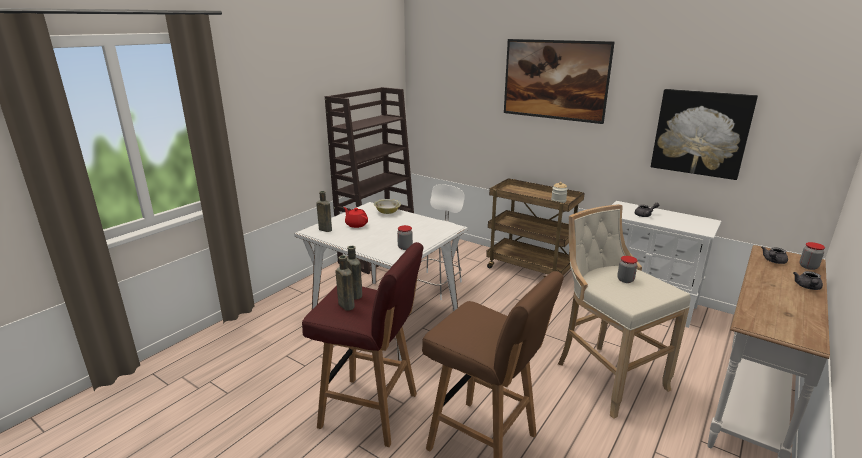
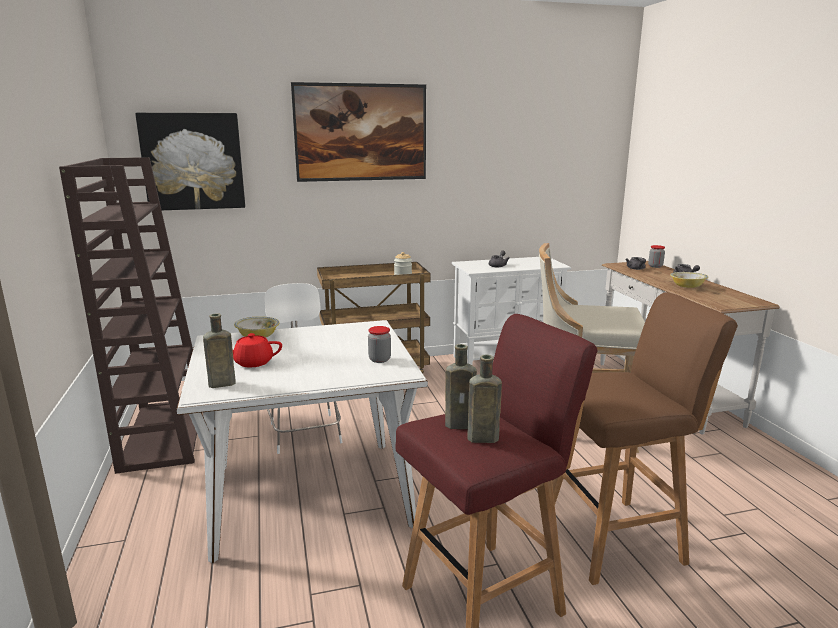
camera: 50 degrees left, 5 degrees down
(625, 280) = (590, 314): jar -> none
(700, 133) = (517, 175): picture -> picture (193, 161)
(772, 296) = (687, 287): none -> bowl

